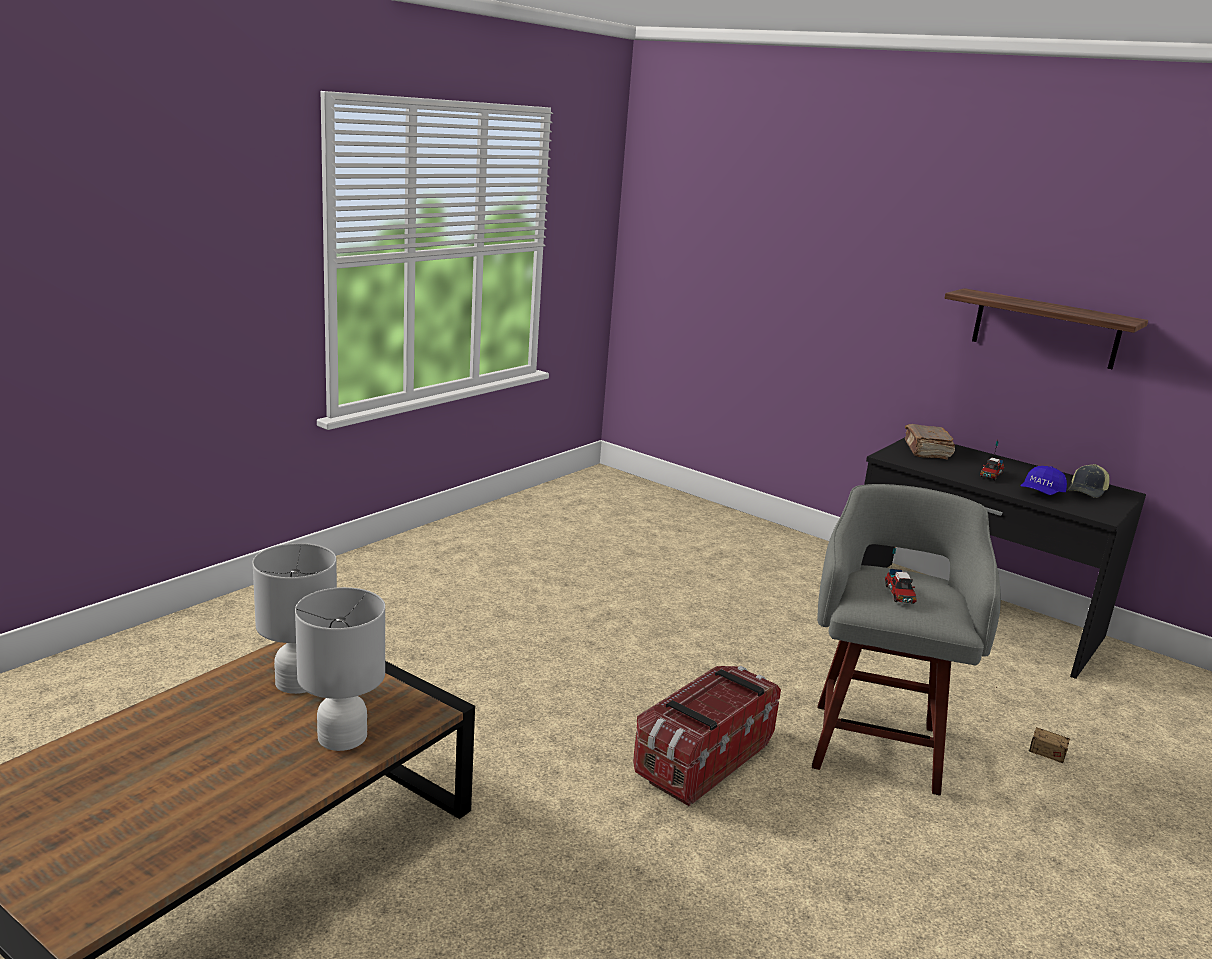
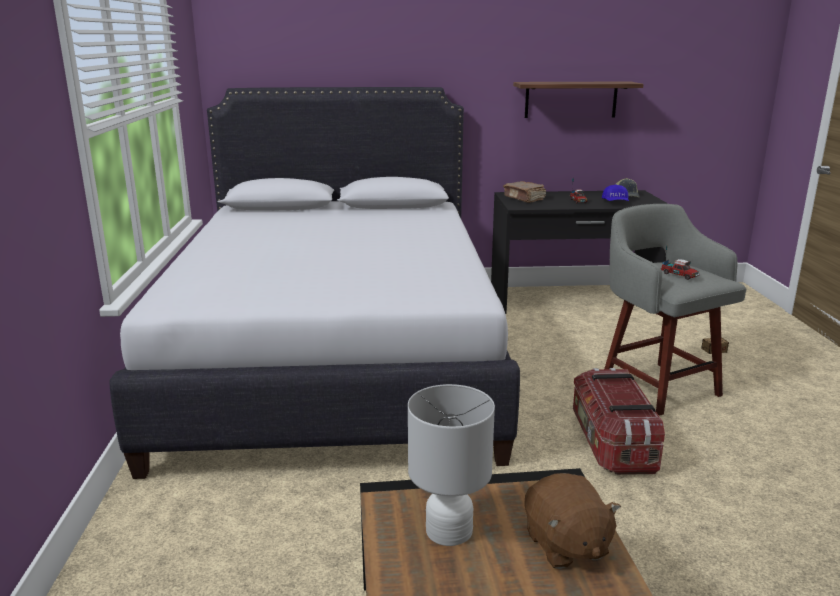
camera: 40 degrees left, 0 degrees up
(343, 737) = (565, 545): grey table lamp -> brown plush toy
(590, 560) = (335, 358): none -> white bed

